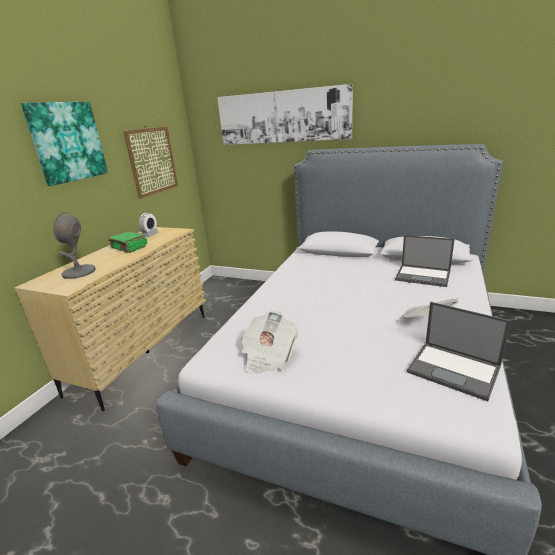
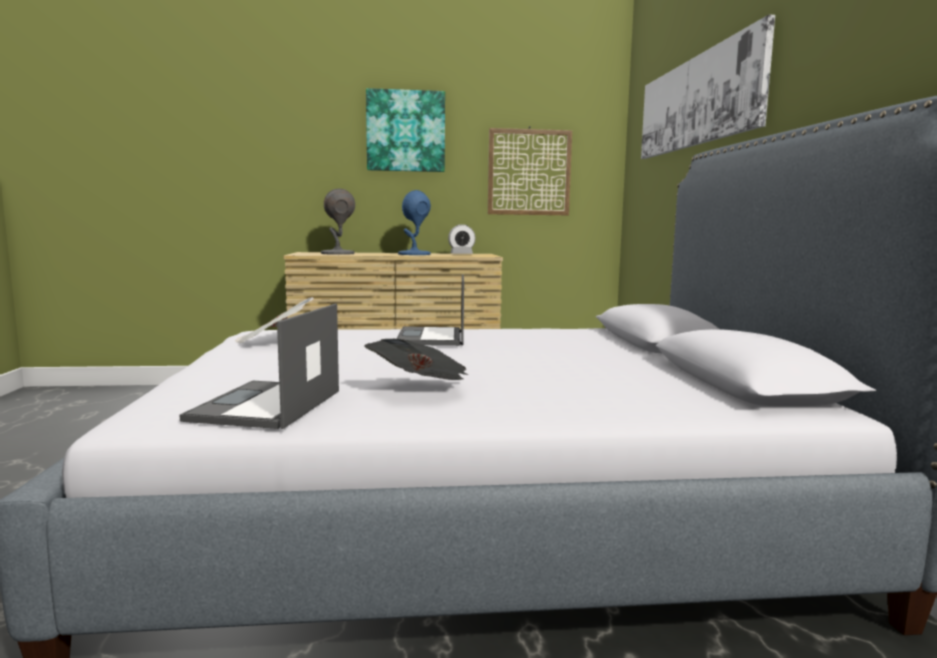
camera: 60 degrees right, 15 degrees down
(129, 248) = (414, 254): green book -> blue table lamp
(423, 276) = (626, 384): laptop -> laptop (431, 337)

